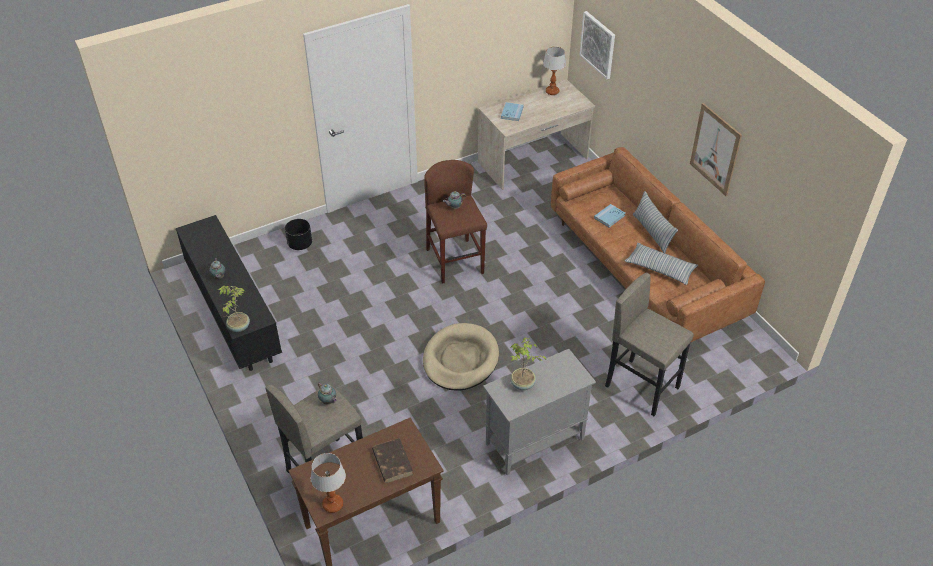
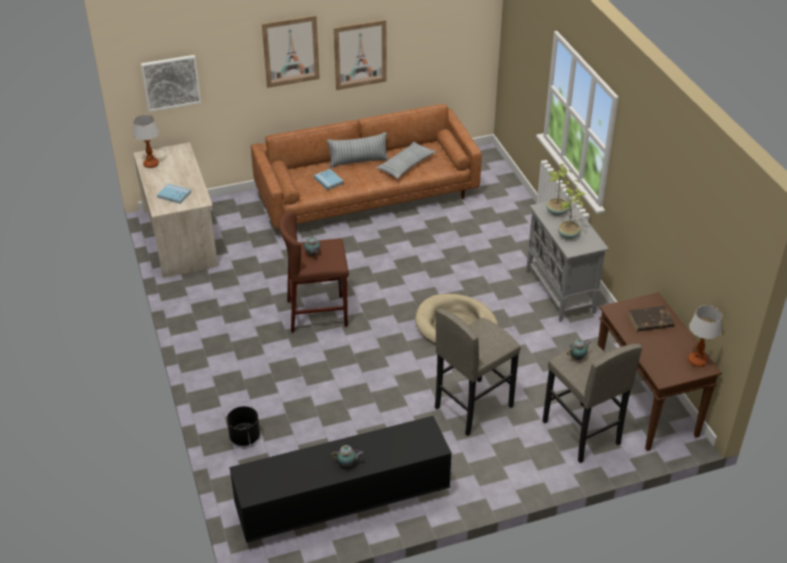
camera: 80 degrees left, 5 degrees down
(238, 327) = (434, 447): potted plant -> potted plant (556, 212)
(642, 386) = (507, 222): grey stool -> grey stool (473, 407)
(670, 94) = (291, 51): none -> picture

